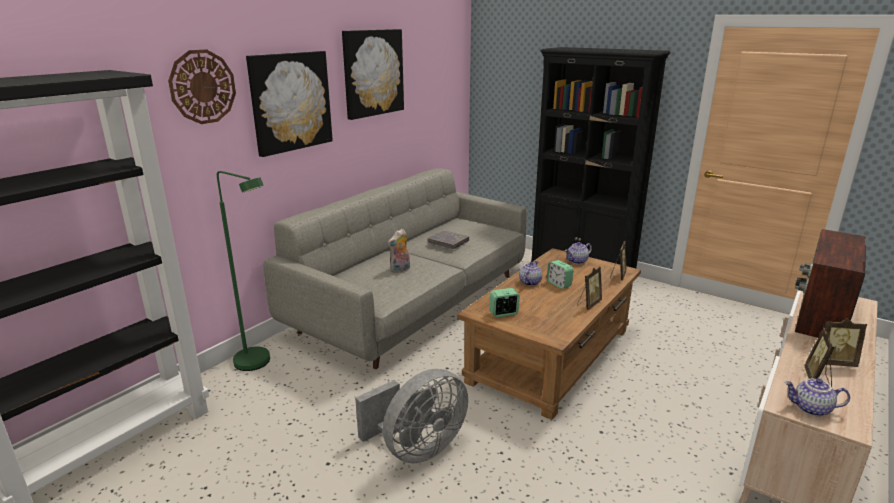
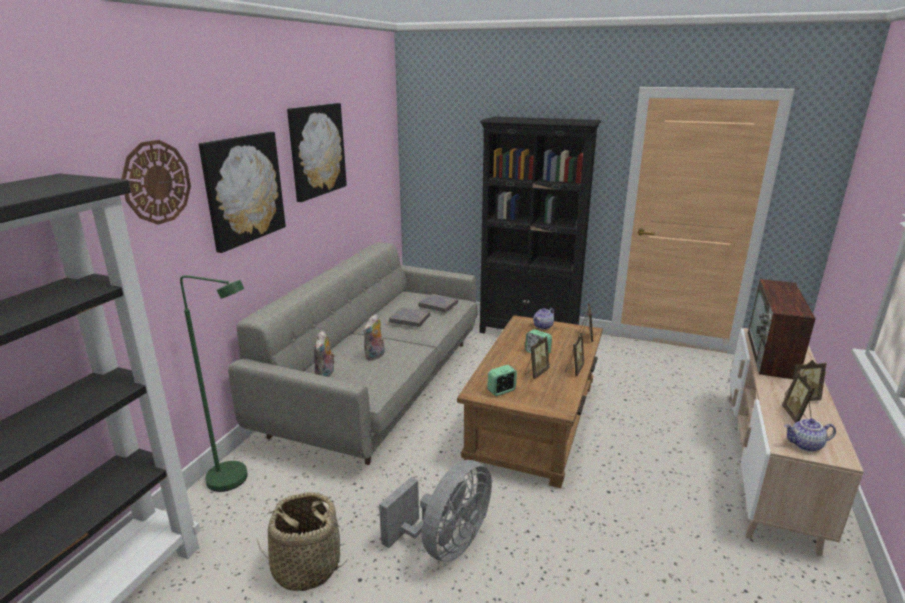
camera: 15 degrees left, 0 degrees up
(287, 444) = (306, 567): none -> basket
(349, 280) = (326, 375): none -> plush toy
(482, 232) = (438, 305): none -> grey book
(529, 282) = (510, 354): teapot -> none
(547, 302) = (536, 373): none -> picture frame

